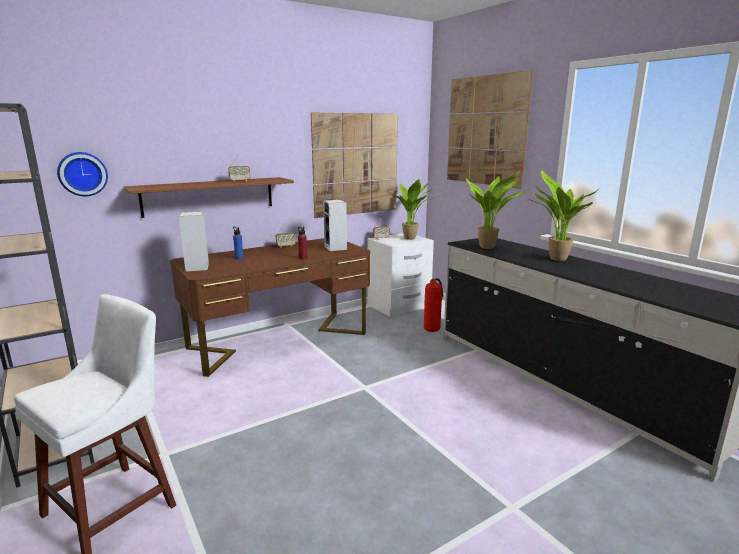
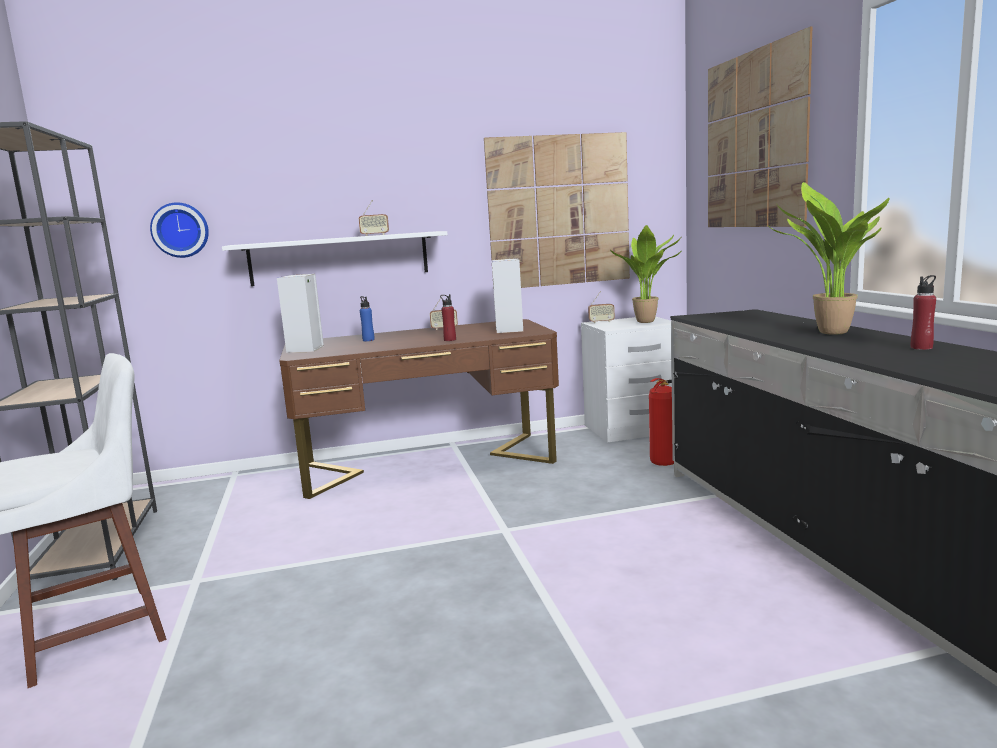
camera: 20 degrees right, 5 degrees down
(209, 196) = (339, 258): brown shelf -> white shelf
(489, 247) = (730, 320): potted plant -> none
(615, 272) = (921, 347): none -> red bottle

